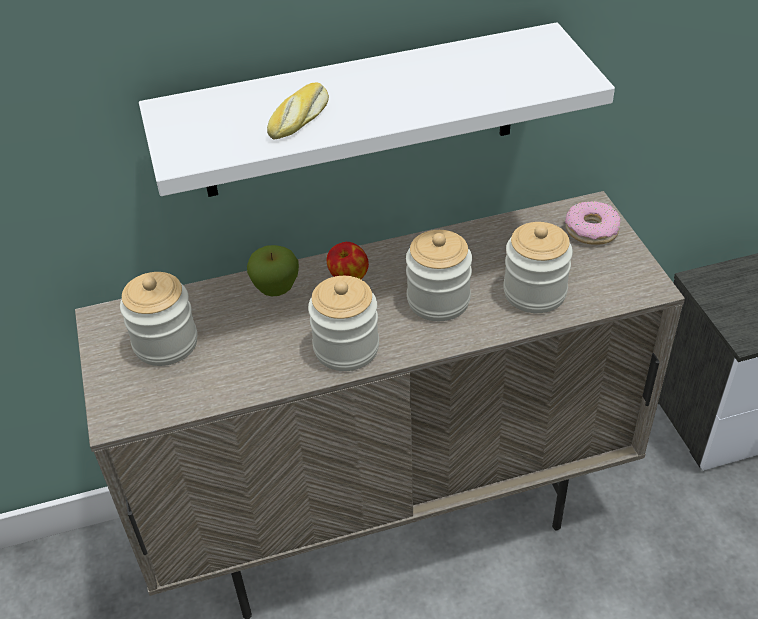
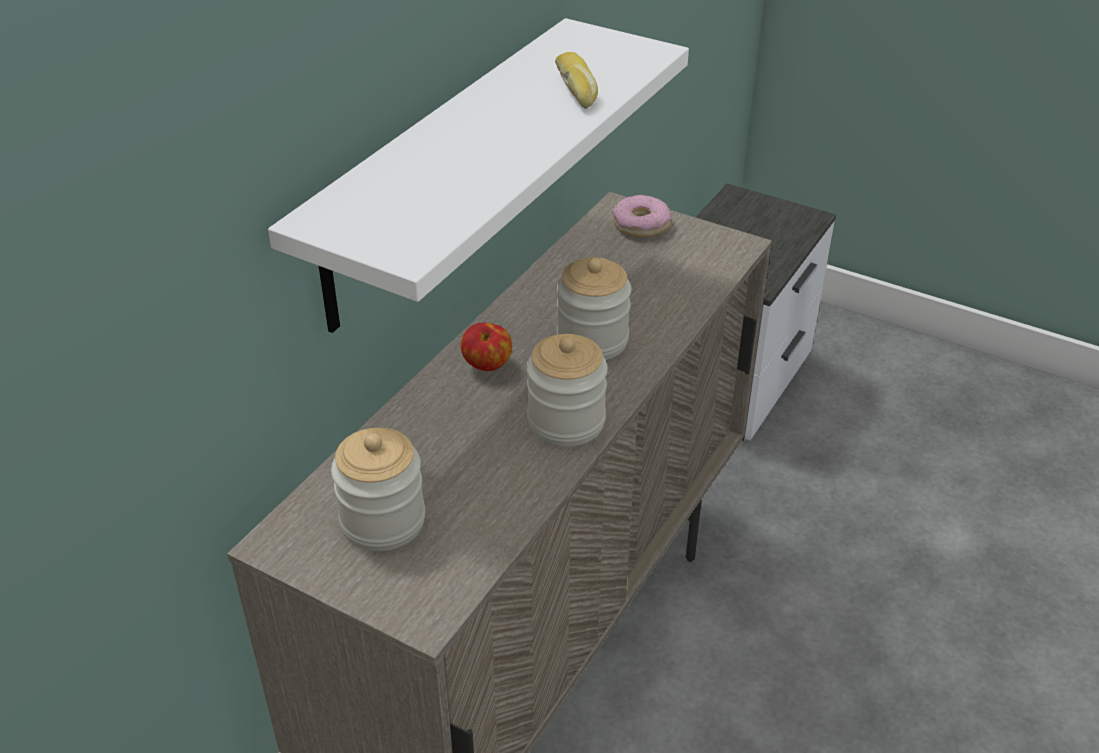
camera: 45 degrees left, 5 degrees down
(276, 289) = (430, 412): apple -> none
(301, 119) = (472, 172): bread -> bread (578, 89)
(534, 292) = (661, 293): jar -> none

